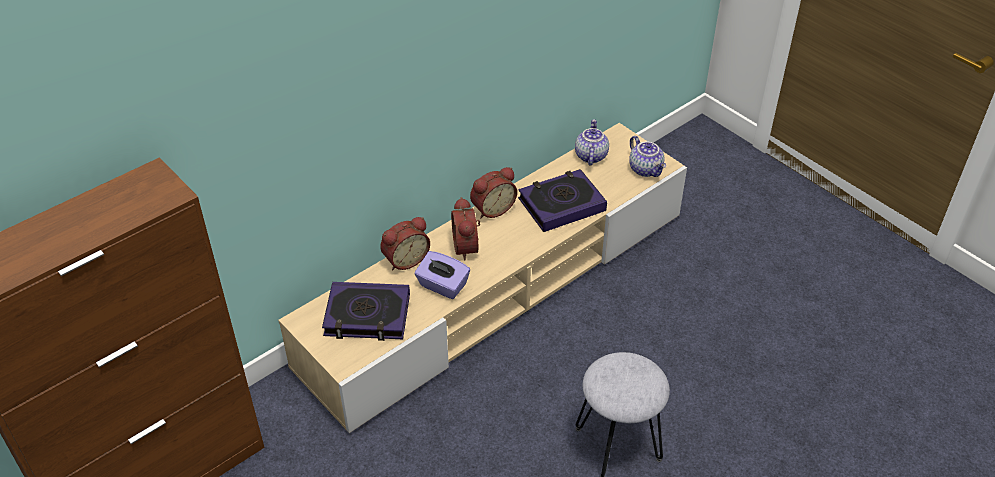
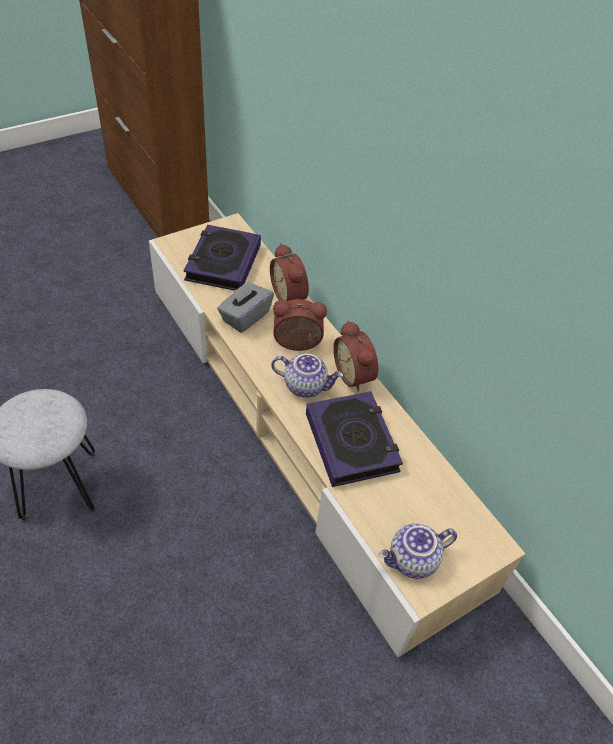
camera: 95 degrees right, 5 degrees up
(442, 286) = (245, 317): purple tissue box -> grey tissue box
(590, 156) = (447, 496): teapot -> teapot (305, 385)

